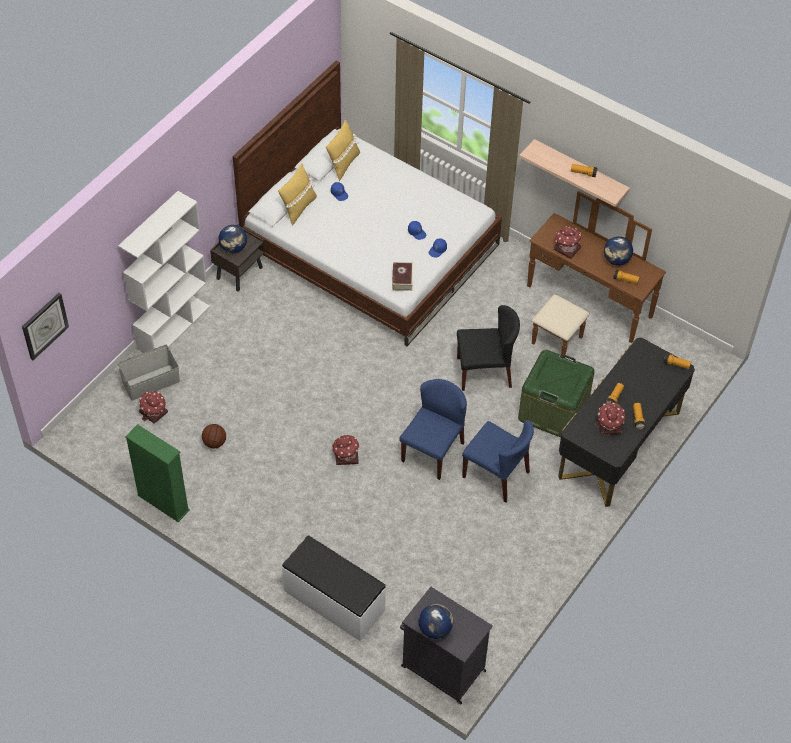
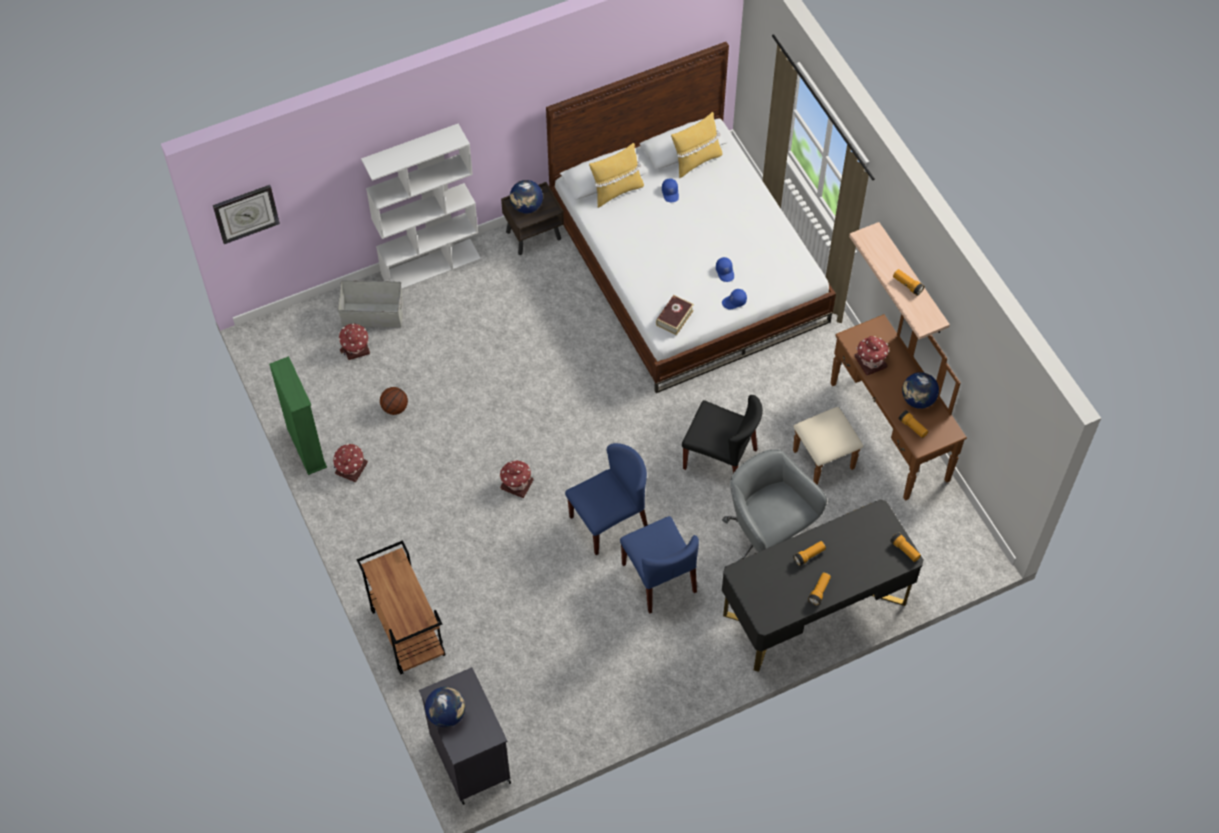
camera: 30 degrees right, 5 degrees up
(333, 601) = (406, 632): white bench -> brown cart
(553, 410) = (767, 536): green storage box -> grey office chair
(609, 425) = (782, 584): toy house -> toy house (351, 469)

